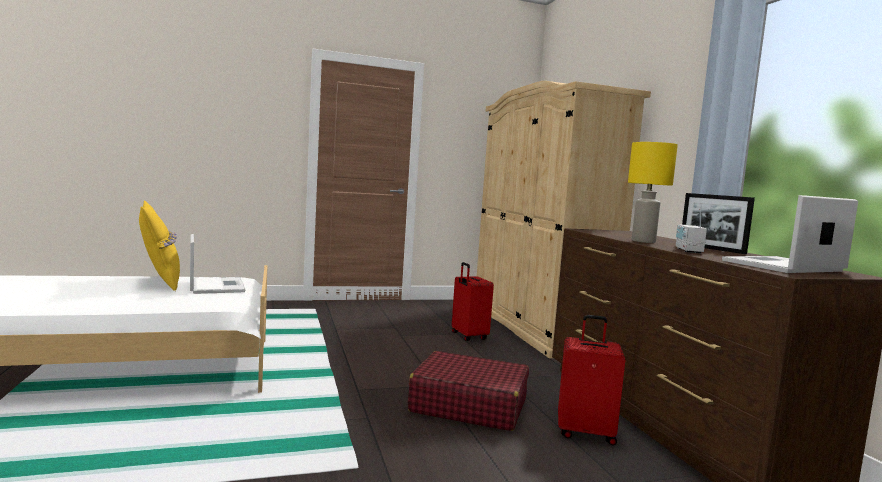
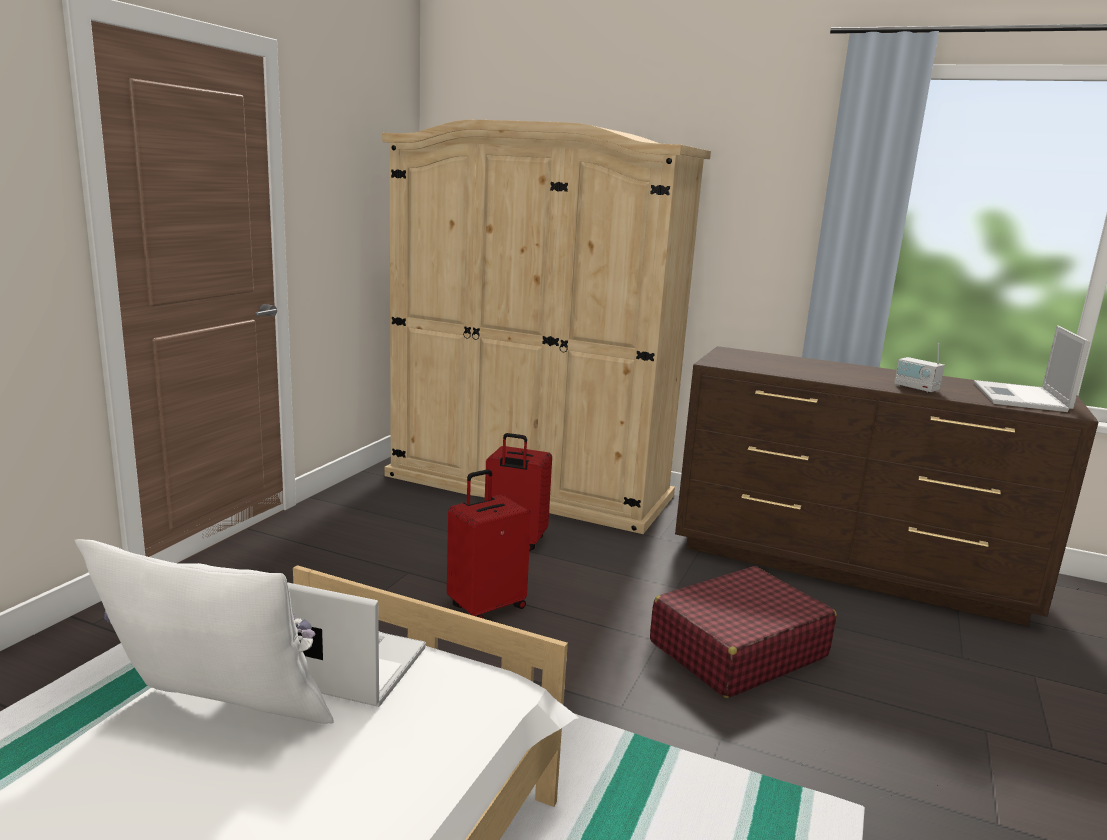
camera: 50 degrees left, 10 degrees up
(159, 282) = (215, 724): yellow pillow -> white pillow
(585, 432) = (849, 617): red suitcase -> red suitcase (486, 606)
(643, 241) = (837, 378): yellow table lamp -> none
(711, 249) = (893, 375): picture frame -> none

